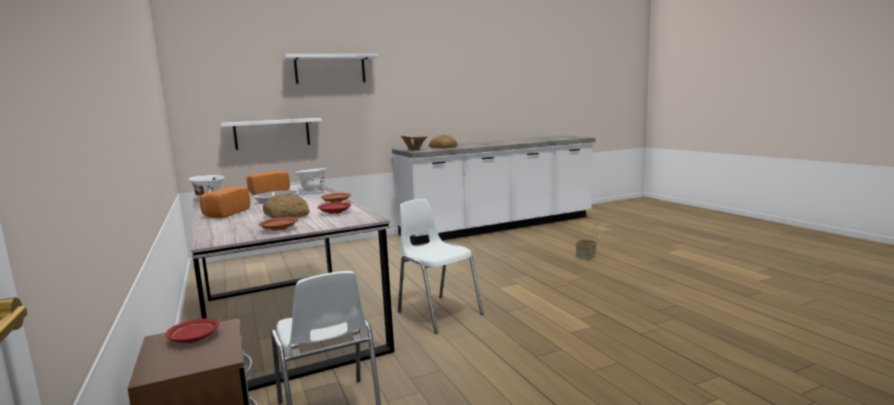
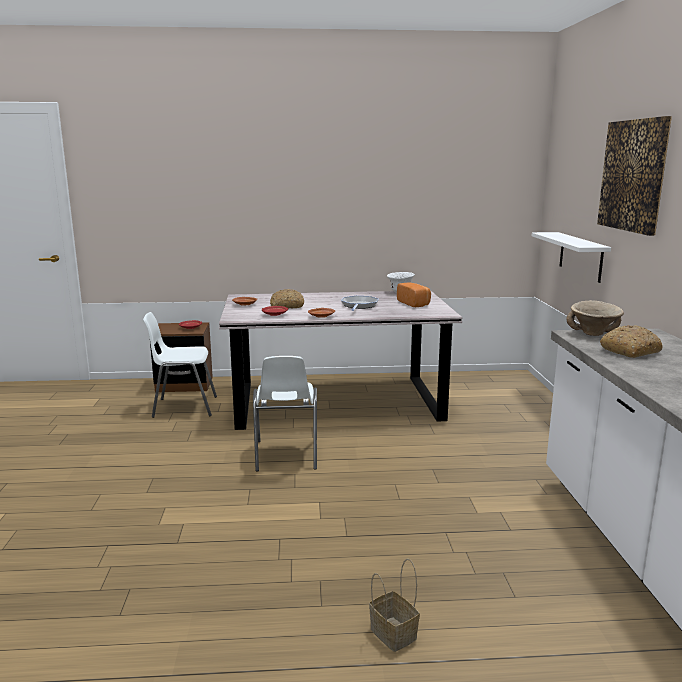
camera: 110 degrees right, 5 degrees up
(225, 213) = (323, 296): bread -> none
(313, 190) = (400, 313): white bowl -> none
(330, 69) = (633, 175): white shelf -> picture
(438, 313) = (286, 456): white chair -> white chair turned 105 degrees clockwise

